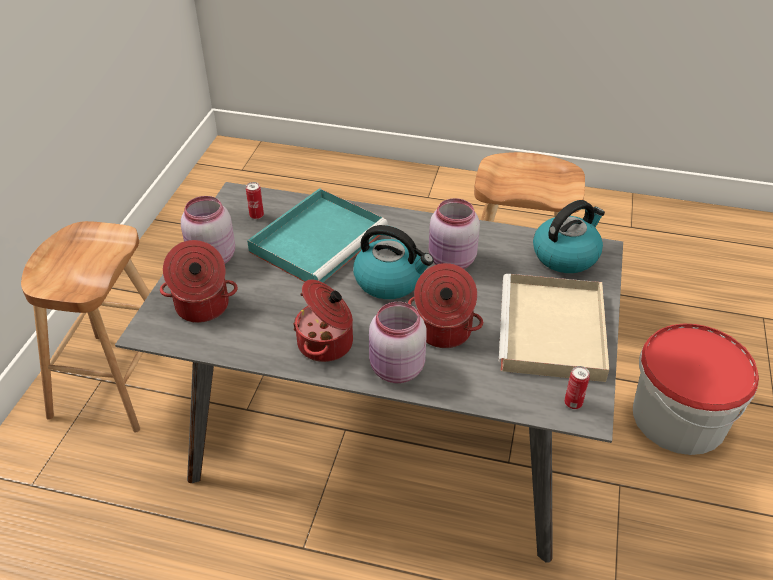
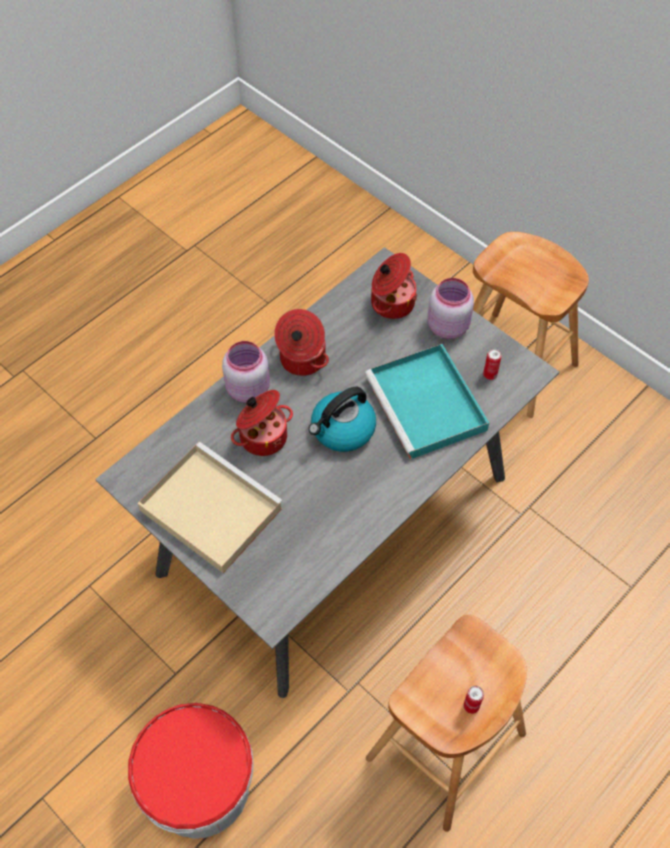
camera: 120 degrees right, 15 degrees up
(452, 261) = (336, 487): pink jar -> none
(566, 255) = (286, 582): kettle -> none
(573, 403) = (139, 476): can -> can (471, 706)

